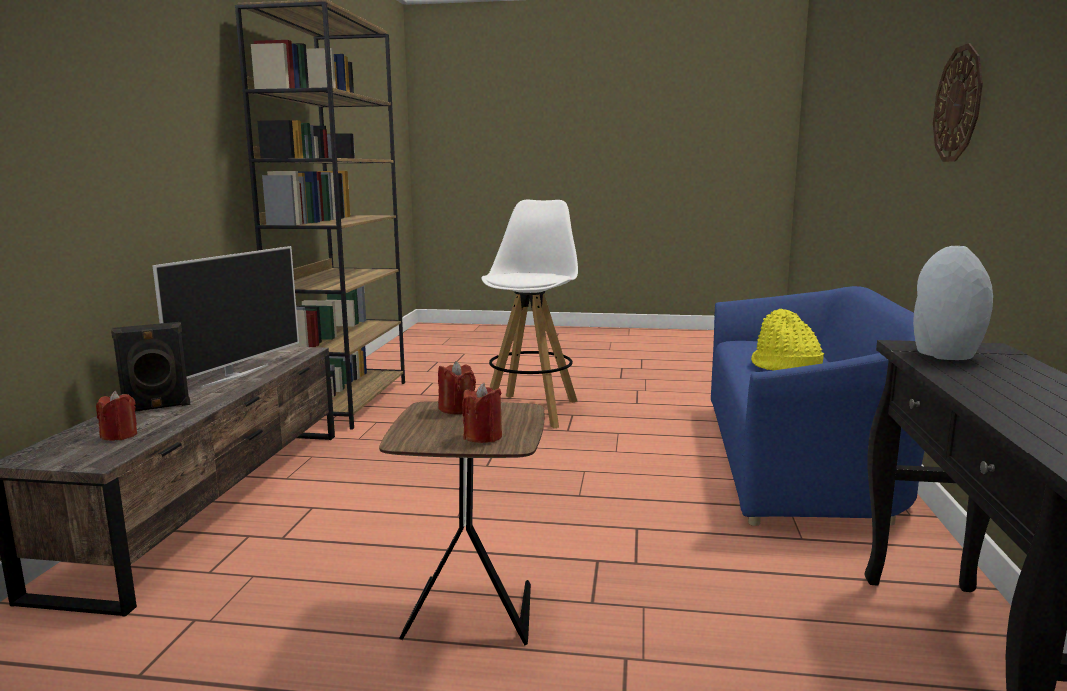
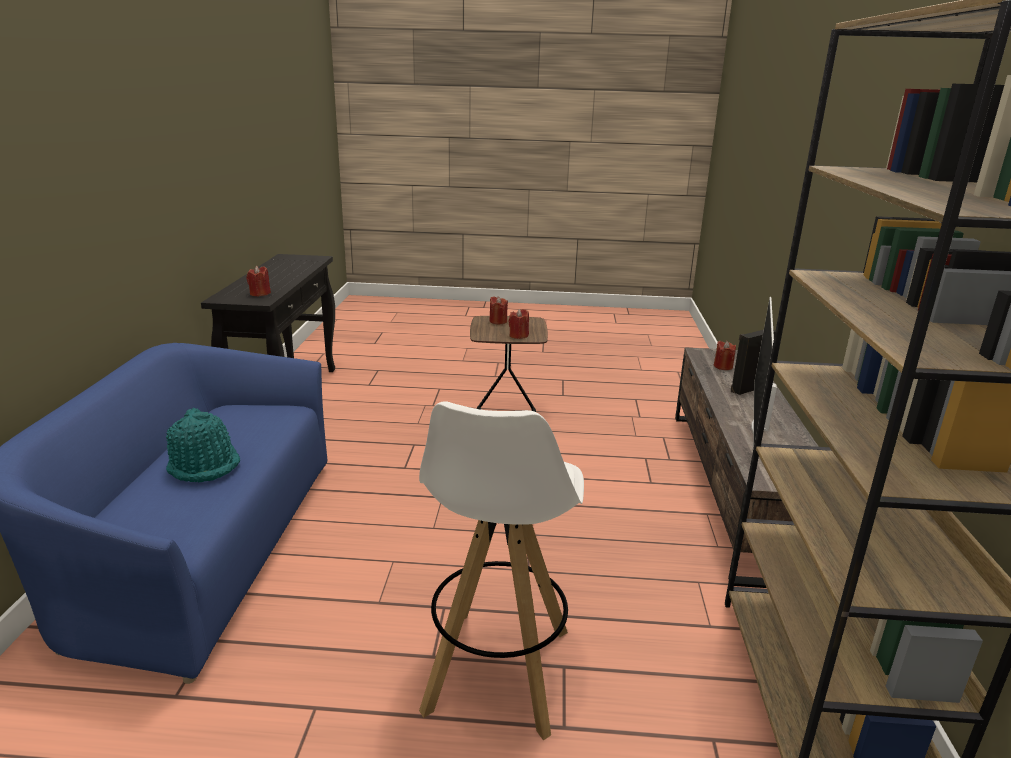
camera: 175 degrees right, 10 degrees up
(784, 367) = (204, 465): yellow hat -> turquoise hat
(944, 355) = (260, 294): grey vase -> red candle
(958, 104) = (71, 170): wall clock -> none

